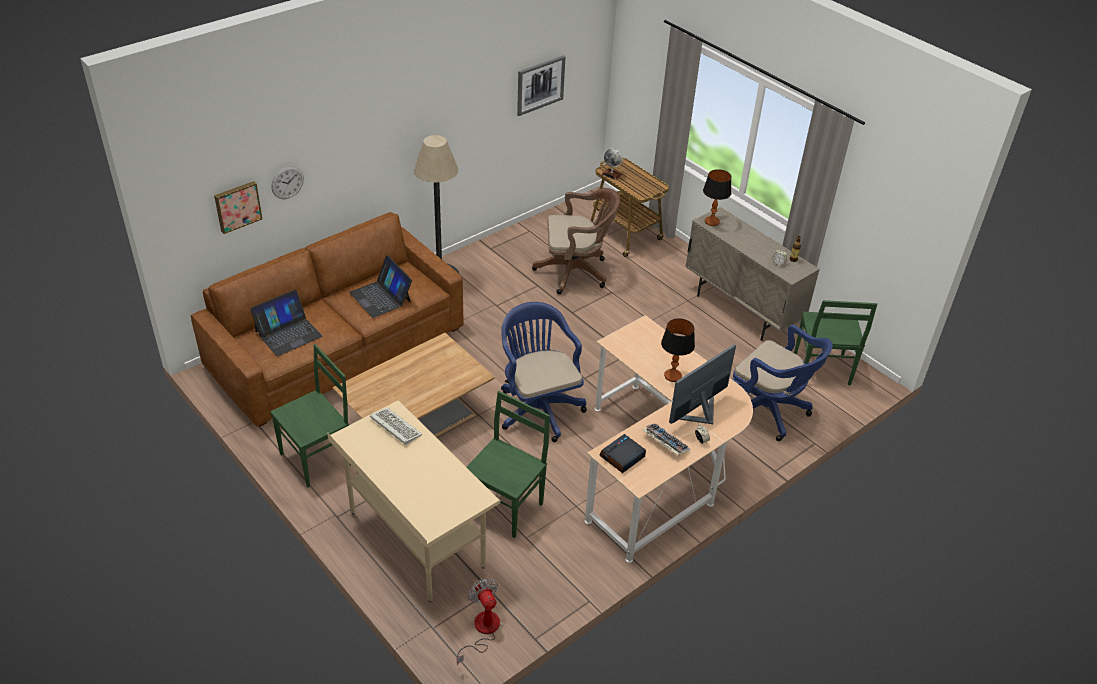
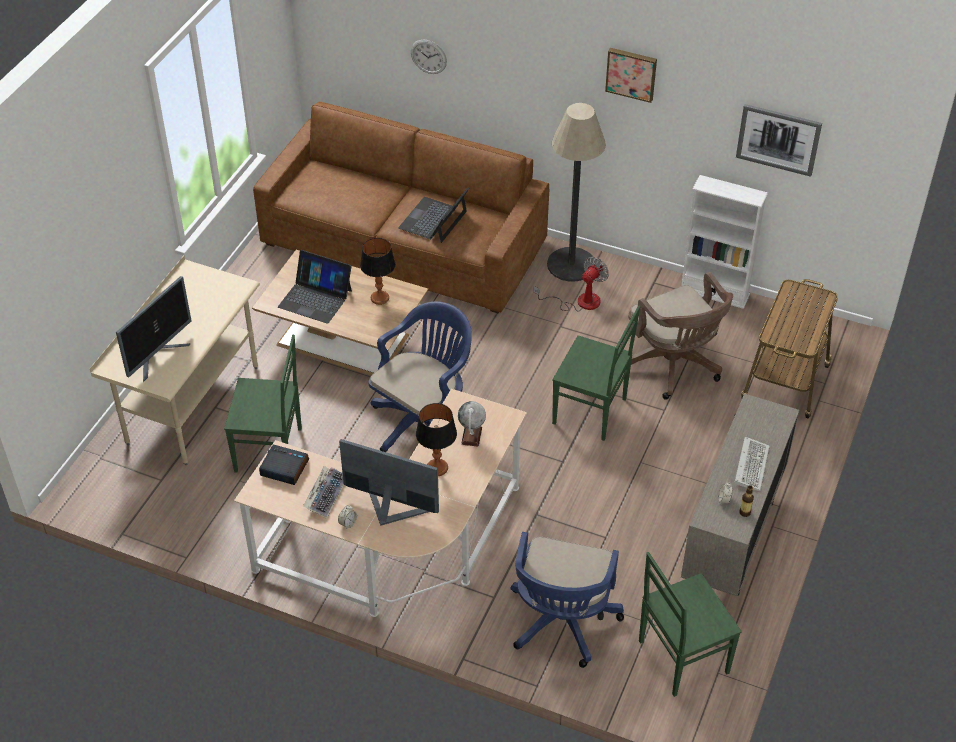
camera: 65 degrees right, 5 degrees up
(237, 206) = (373, 48): picture -> picture (631, 73)
(288, 333) = (336, 187): laptop -> laptop (315, 298)
(318, 458) = (252, 298): green chair -> green chair (591, 412)
(394, 427) = (220, 294): keyboard -> keyboard (750, 464)
(441, 490) = (158, 356): none -> monitor
(482, 631) = (112, 493): fan -> fan (579, 302)
(522, 228) = (714, 292): none -> white bookcase
(611, 174) = (788, 296): globe -> globe (471, 436)
(711, 222) = (757, 411): table lamp -> table lamp (379, 298)

